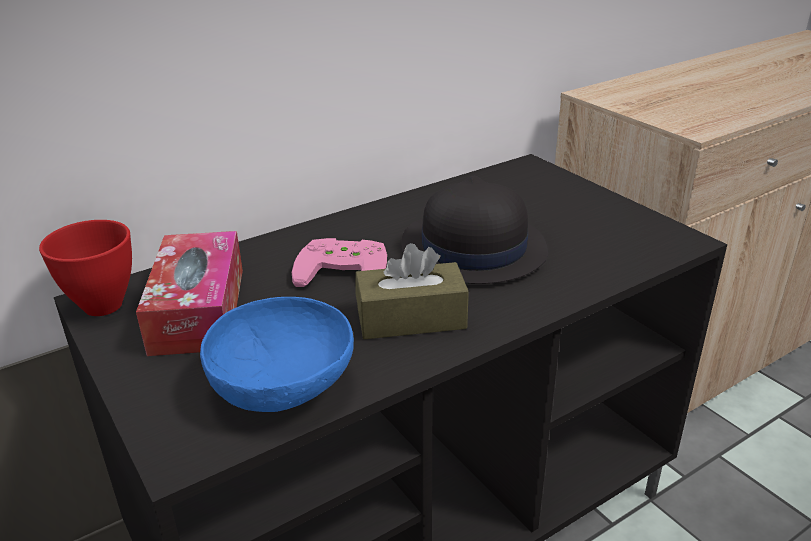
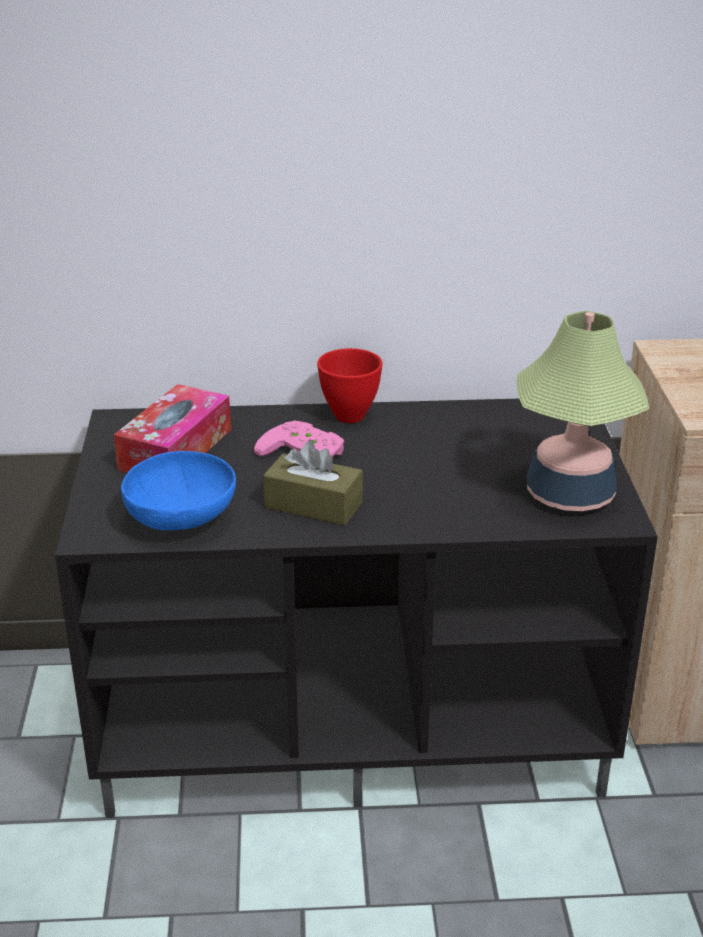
camera: 30 degrees right, 0 degrees up
(101, 307) = (116, 426): red bowl -> red bowl (348, 416)
(472, 249) = (423, 468): black hat -> none
(619, 232) = (570, 494): none -> table lamp

